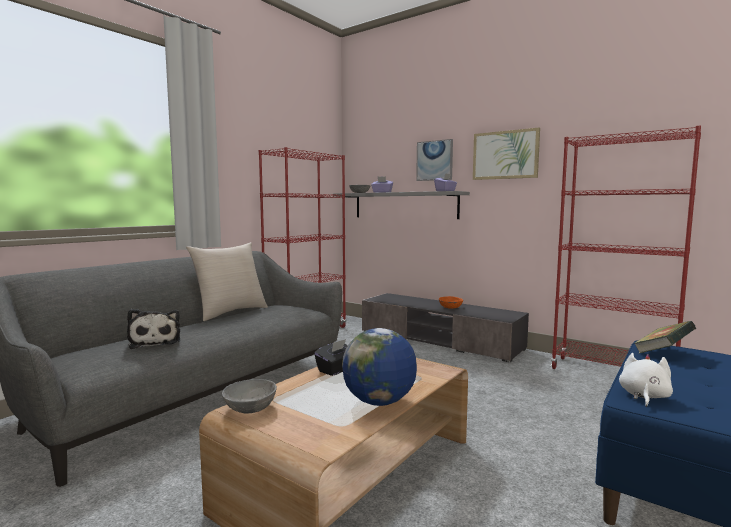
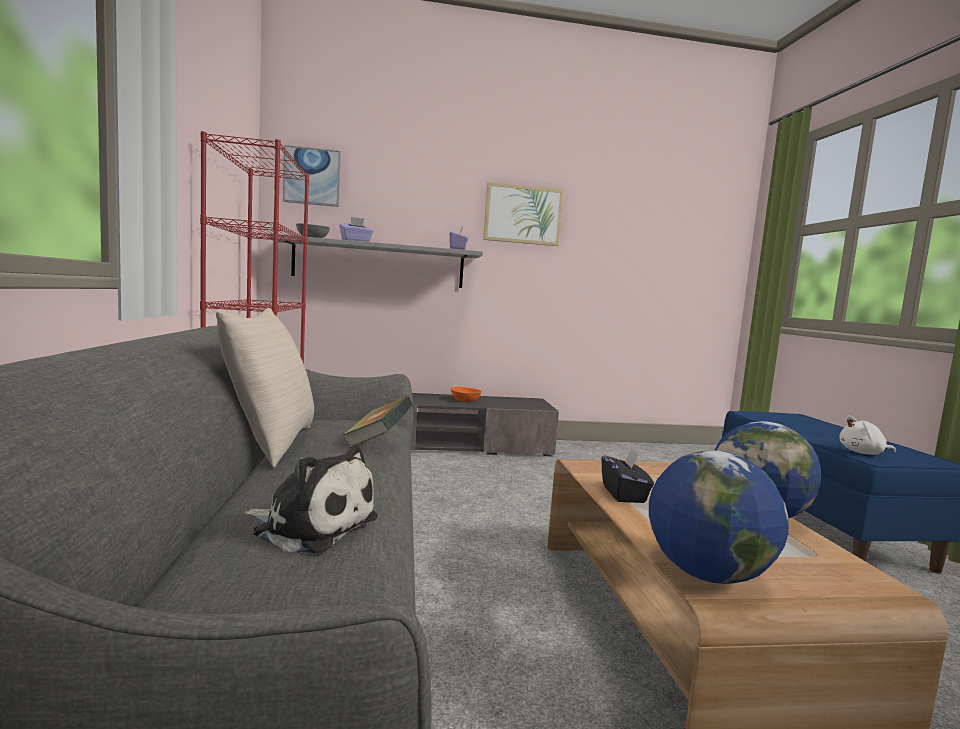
camera: 45 degrees left, 0 degrees up
(251, 407) = (706, 574): grey bowl -> globe
(434, 160) = (429, 207): picture -> picture (312, 176)
(613, 374) = (635, 450): red bookcase -> none
(644, 396) = (863, 453): white plush toy -> white plush toy turned 75 degrees counterclockwise
(662, 353) = (769, 418): book -> book (378, 442)

